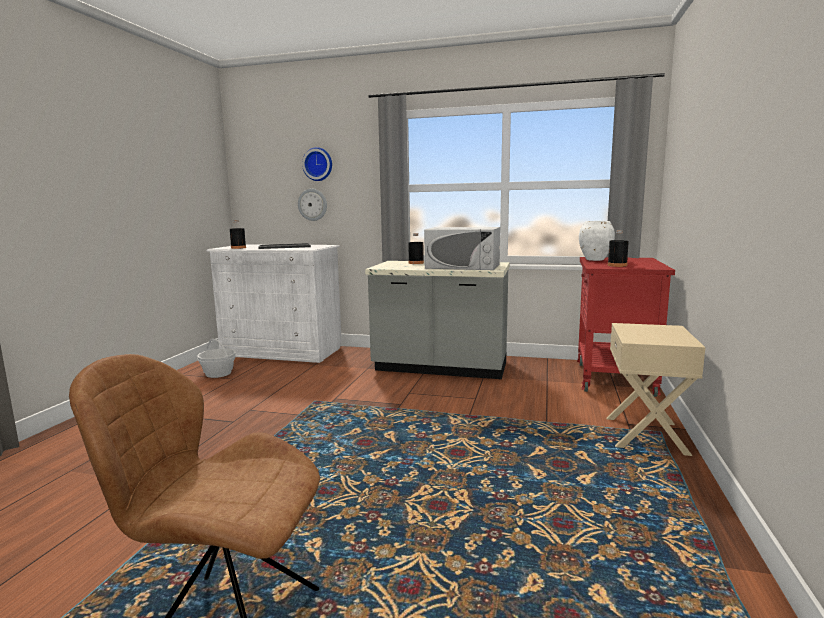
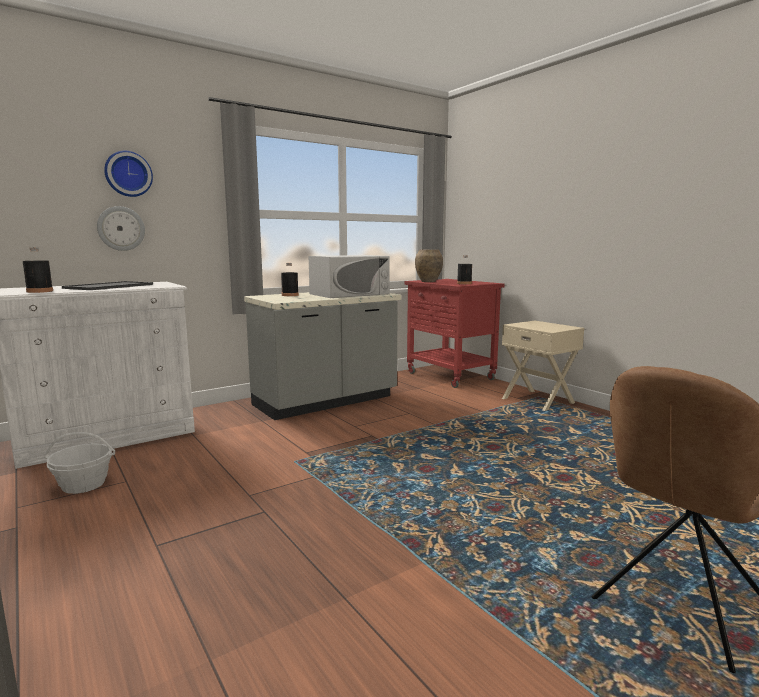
camera: 50 degrees left, 0 degrees up
(594, 260) = (428, 281): white vase -> brown vase

